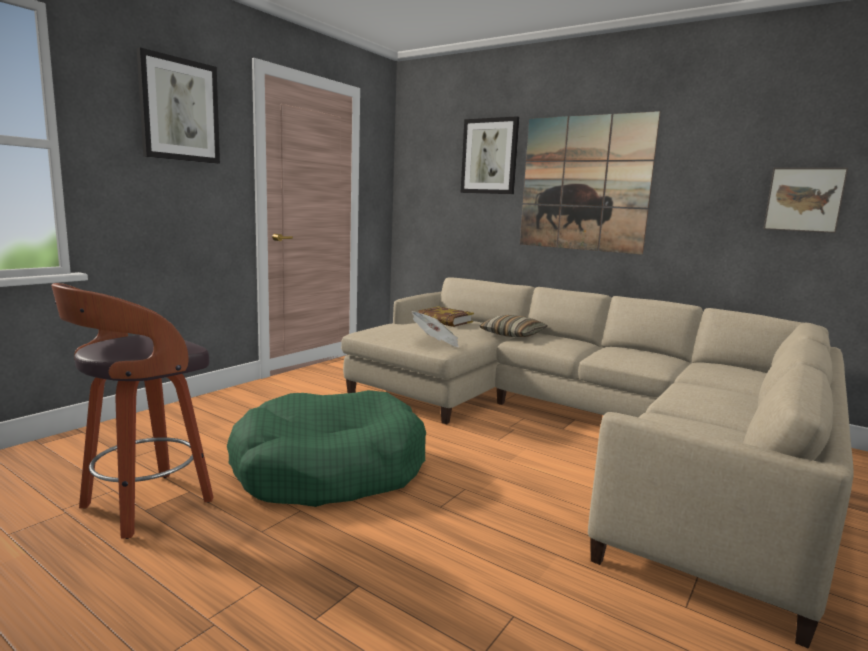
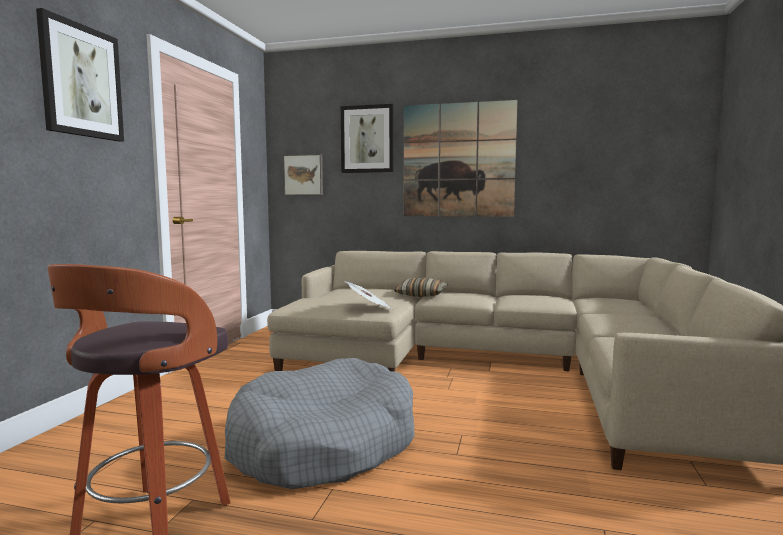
camera: 20 degrees left, 5 degrees down
(329, 469) = (323, 444): green dog bed -> grey dog bed
(444, 321) = (353, 290): book -> none
(804, 200) = (632, 166): picture -> picture (304, 175)

